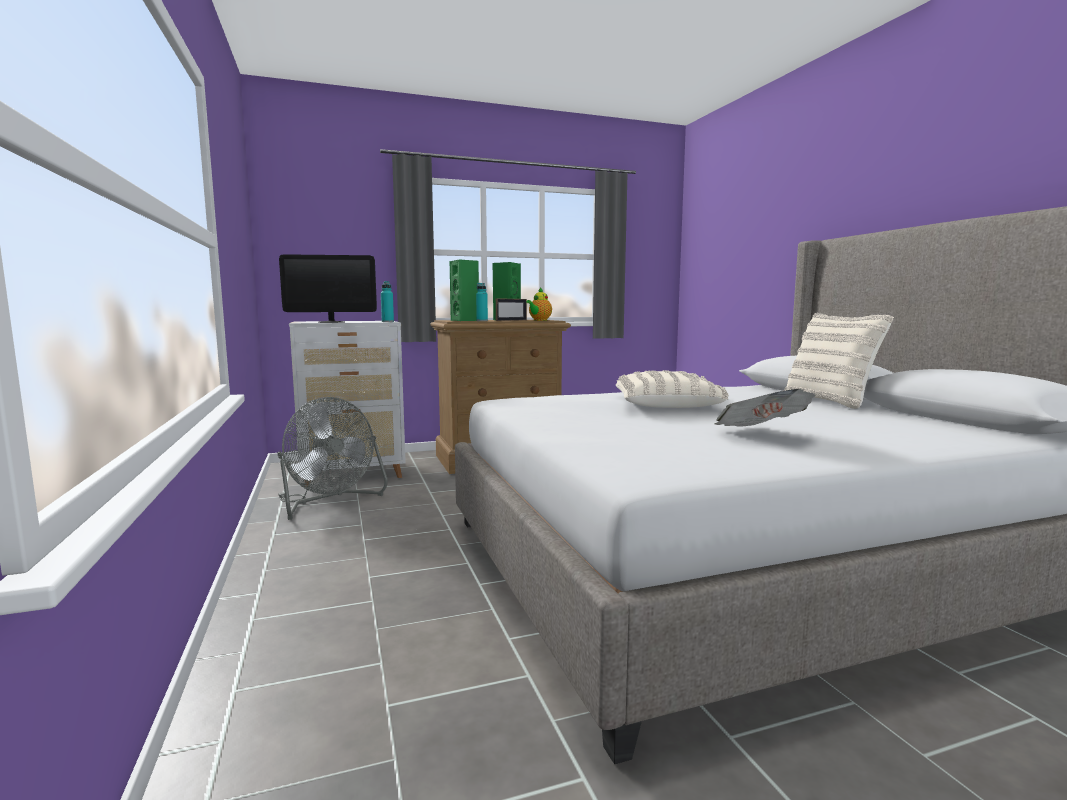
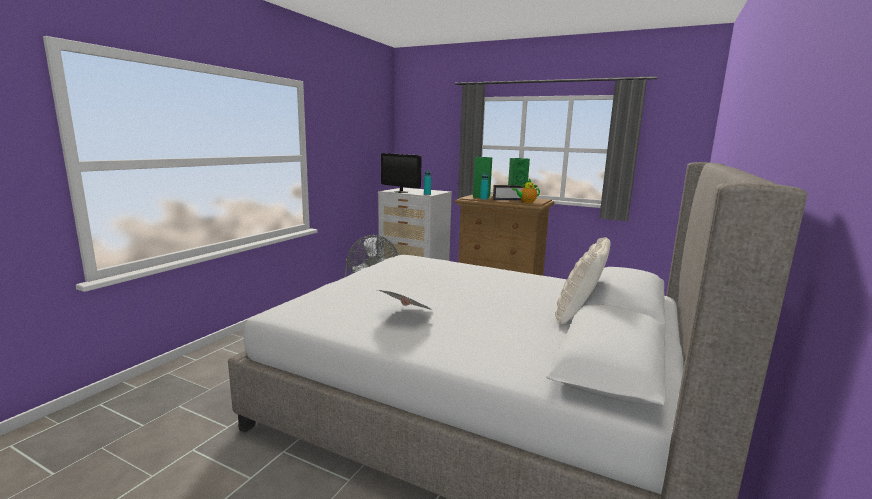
camera: 45 degrees right, 5 degrees up
(667, 404) = (459, 282): beige pillow -> none

